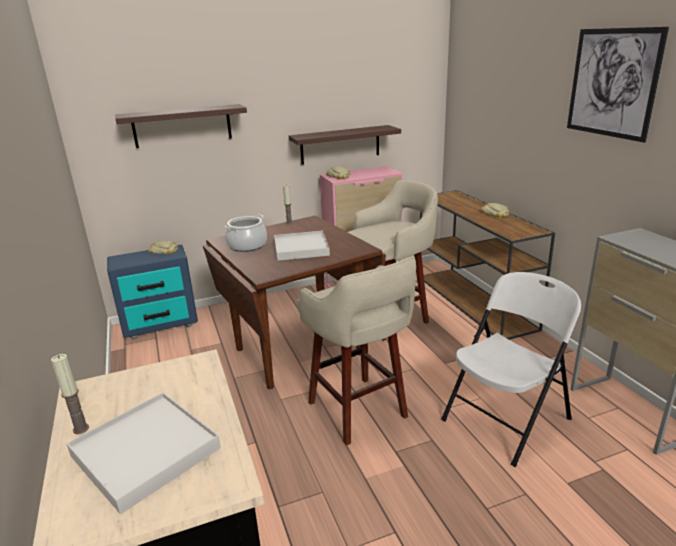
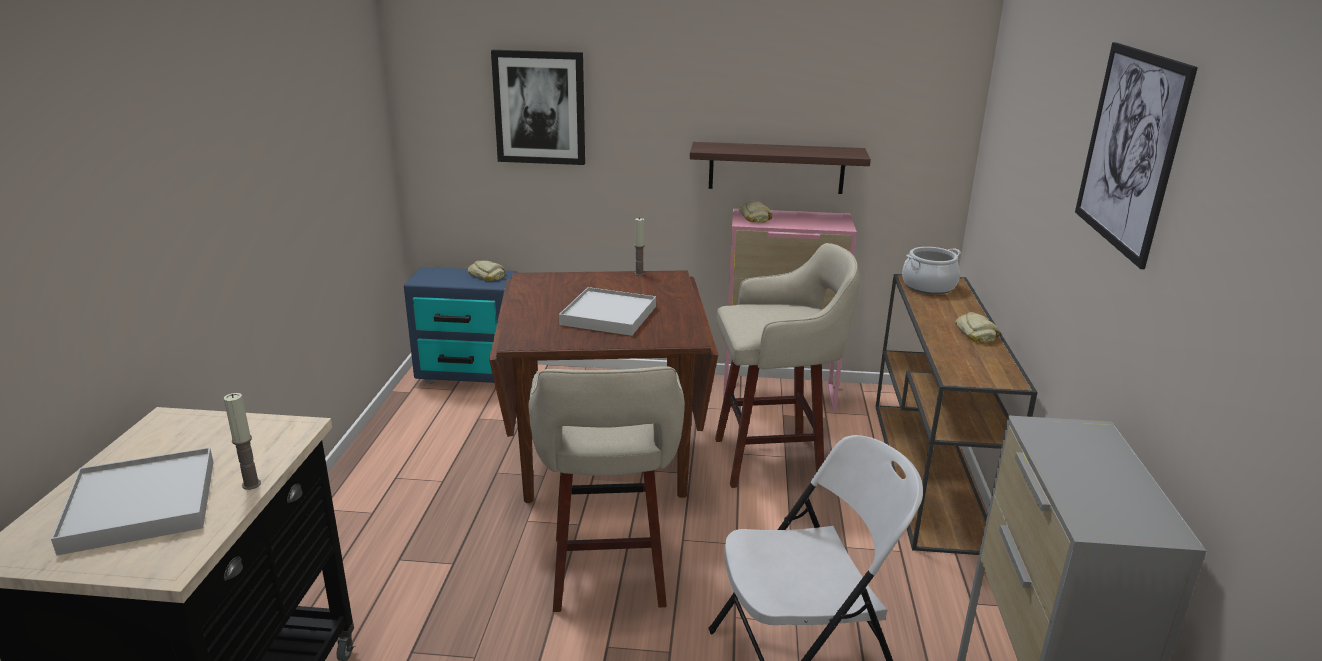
camera: 25 degrees right, 0 degrees up
(81, 429) = (121, 459): candle -> candle (251, 484)
(182, 126) = (539, 107): shelf -> picture
(247, 246) = (549, 294): cooking pot -> cooking pot (929, 286)

